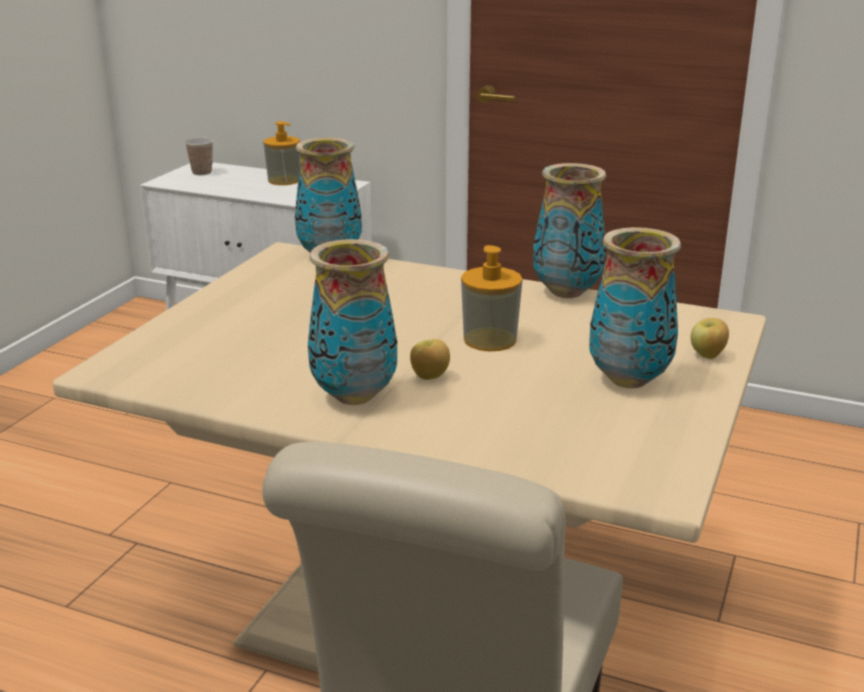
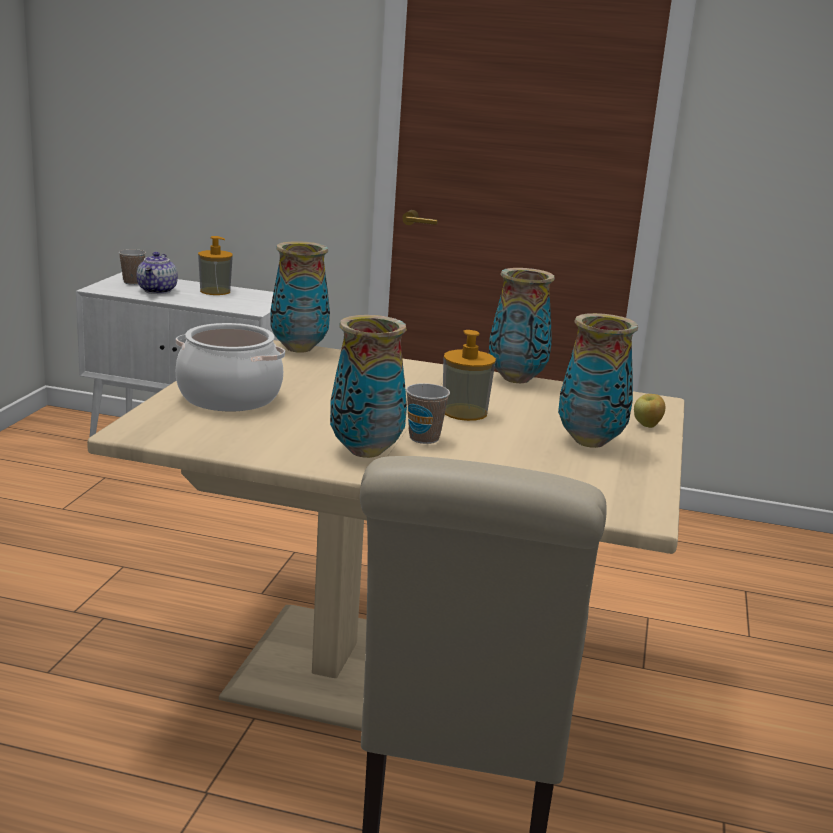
camera: 10 degrees left, 5 degrees down
(224, 182) = (158, 291): none -> teapot
(227, 324) = (228, 397): none -> cooking pot
(429, 377) = (424, 438): apple -> cup

